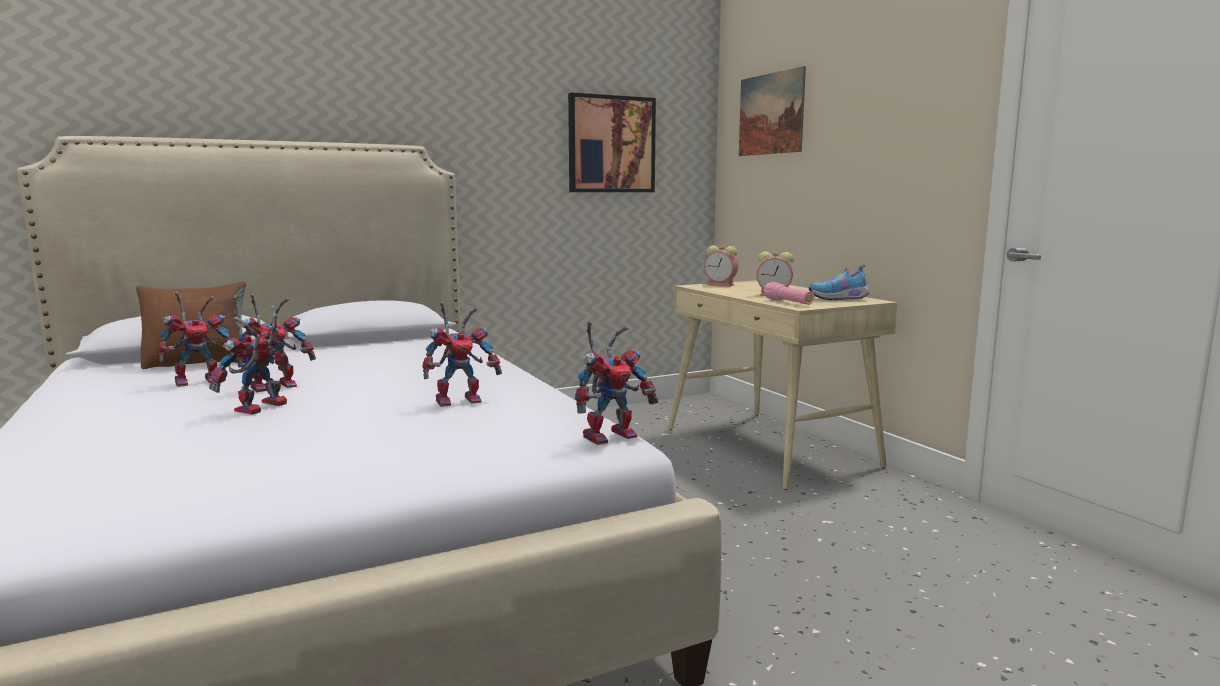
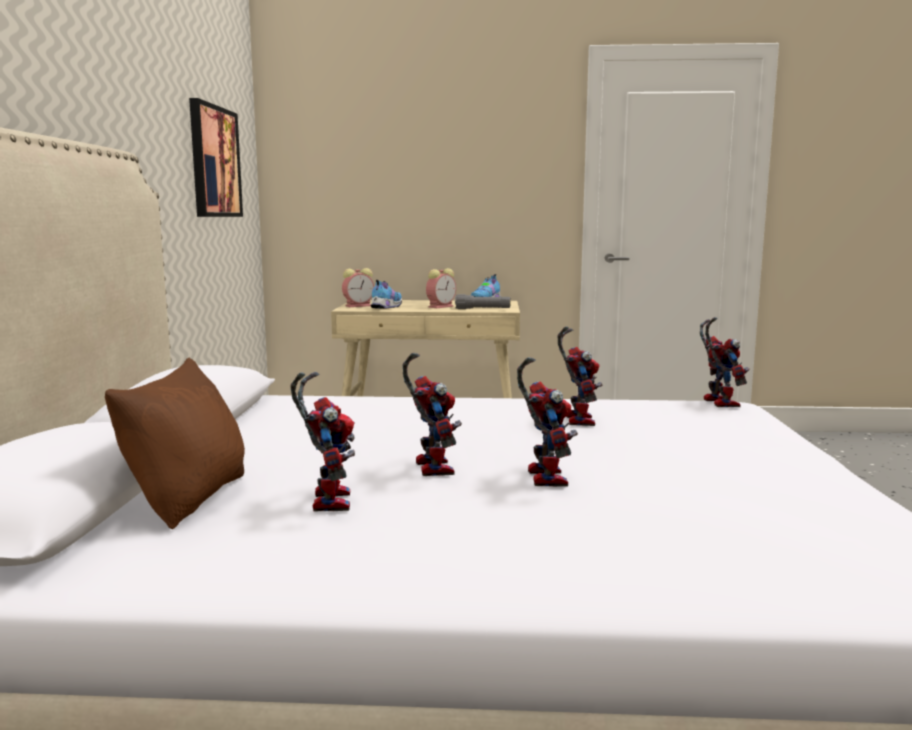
camera: 60 degrees left, 0 degrees up
(260, 409) = (541, 476): toy robot -> toy robot turned 150 degrees counterclockwise
(727, 289) = (386, 307): none -> shoe
(770, 114) = (345, 143): picture -> none
(788, 302) = (482, 309): pink flashlight -> grey flashlight

